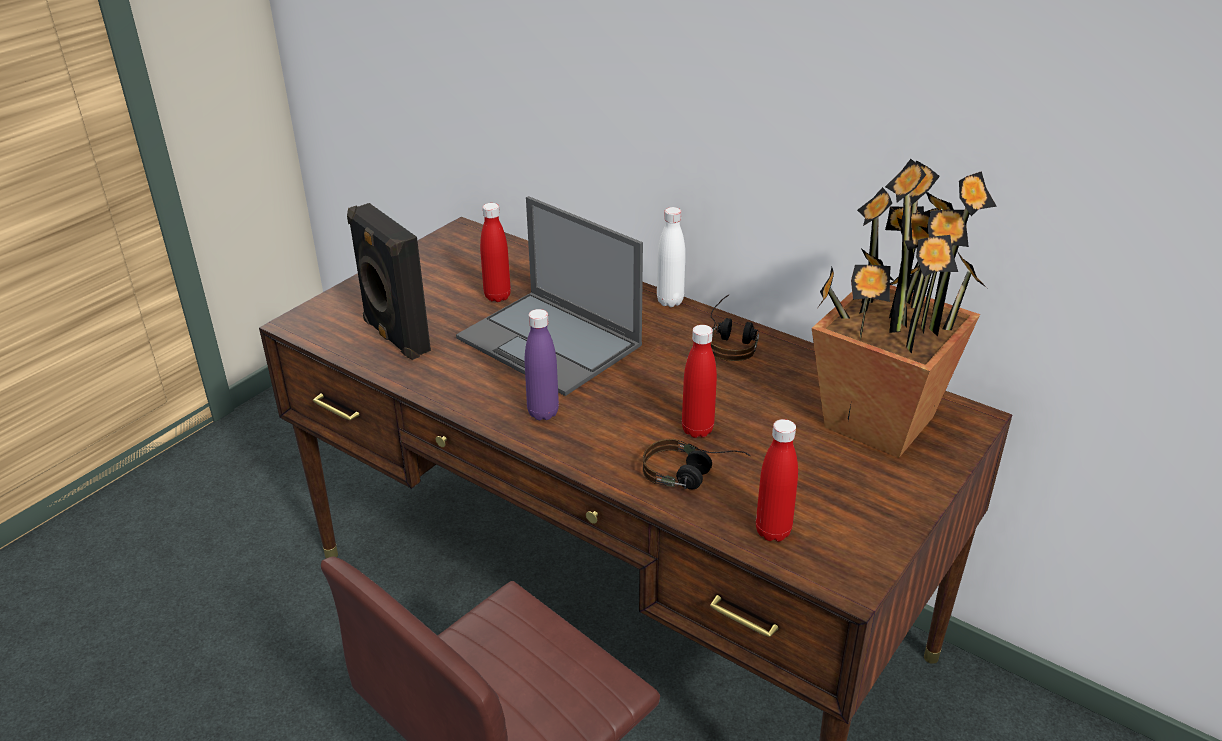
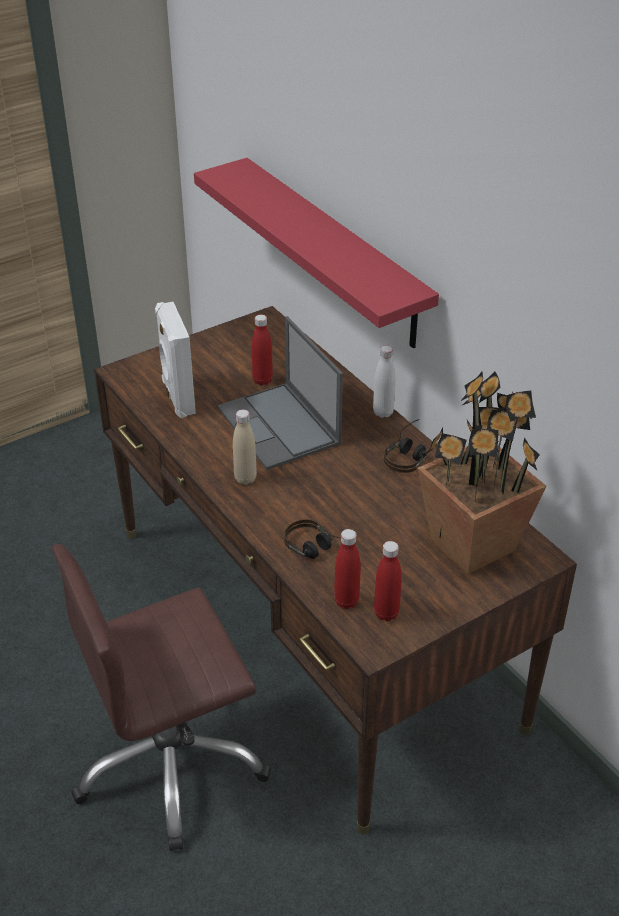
camera: 20 degrees right, 5 degrees up
(394, 337) = (177, 397): black speaker -> white speaker
(543, 413) = (245, 479): purple bottle -> beige bottle
(557, 113) = (333, 252): none -> red shelf
(697, 430) = (341, 517): red bottle -> red bottle (386, 613)

